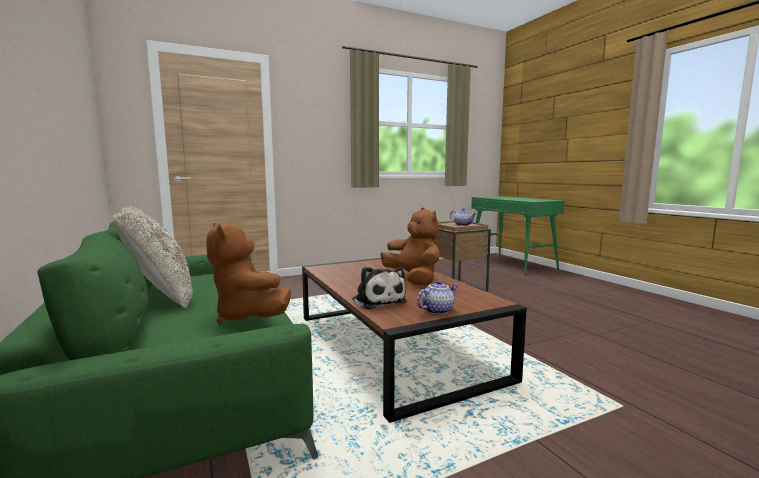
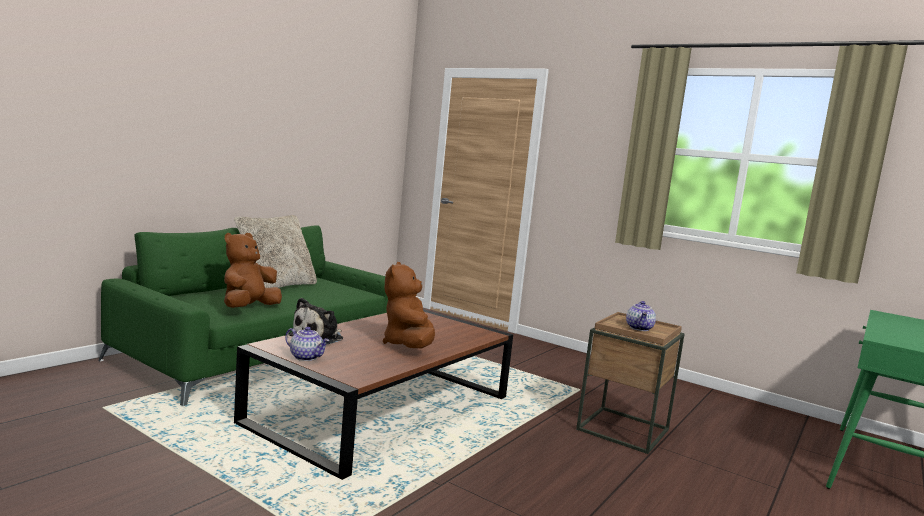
camera: 60 degrees right, 0 degrees up
(413, 279) = (408, 345): brown plush toy -> brown plush toy turned 150 degrees clockwise

